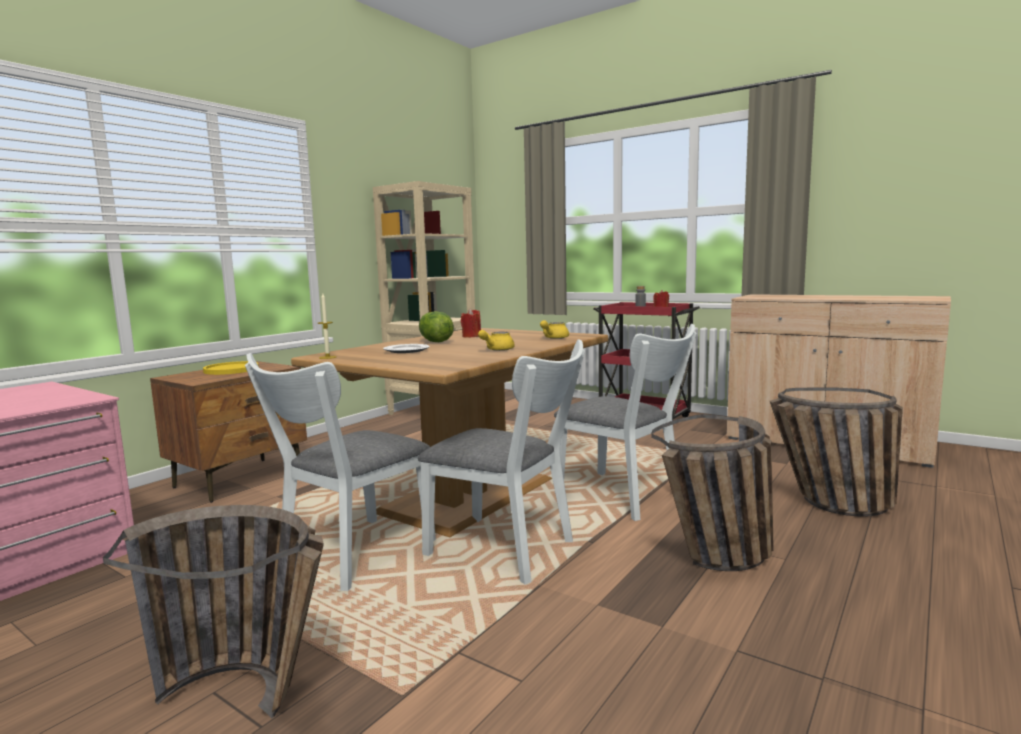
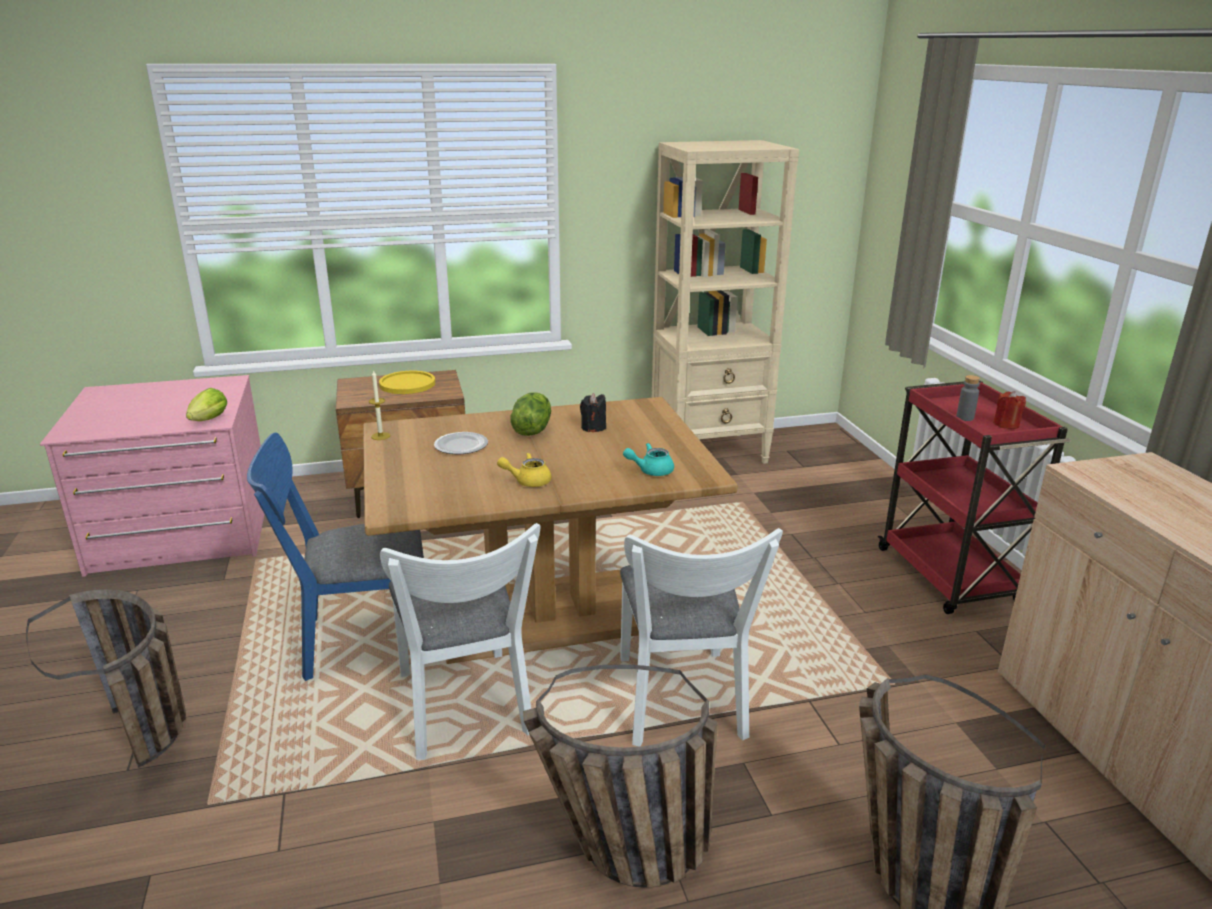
camera: 40 degrees right, 15 degrees up
(77, 399) = (207, 421): none -> lettuce
(350, 557) = (356, 643): white chair -> blue chair
(471, 336) = (593, 427): red candle -> black candle
(553, 338) = (650, 471): yellow teapot -> turquoise teapot

